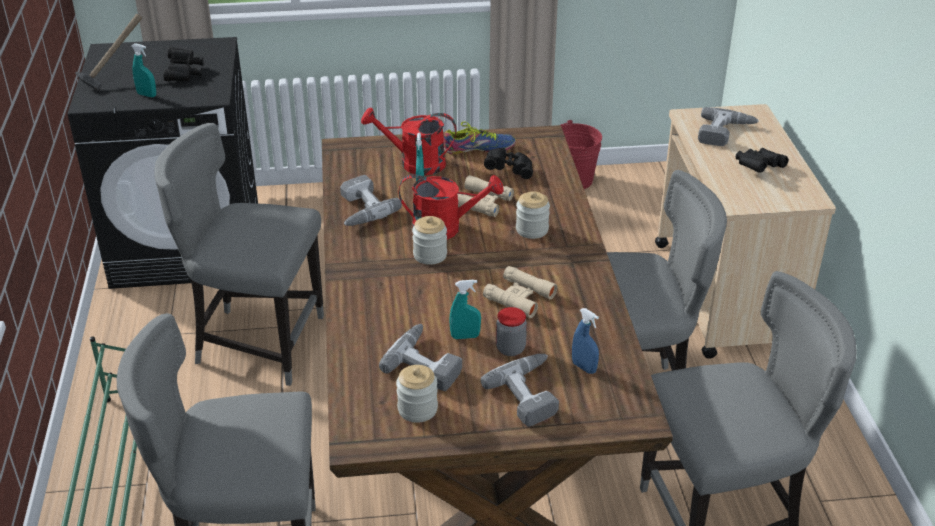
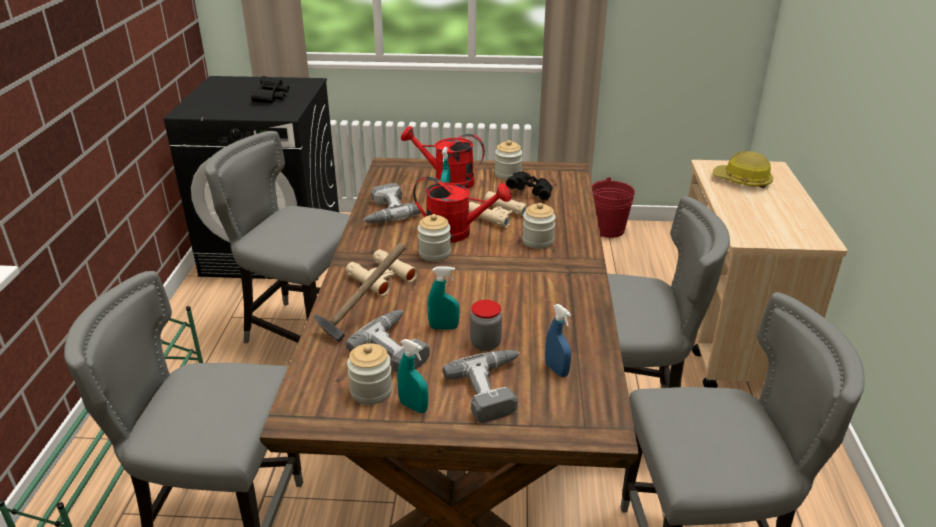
camera: 10 degrees right, 5 degrees down
(114, 76) = (215, 96): hammer -> hammer (362, 319)
(147, 95) = (233, 110): turquoise spray bottle -> turquoise spray bottle (413, 407)
(478, 148) = (508, 174): shoe -> jar
(519, 297) = (508, 297): beige binoculars -> beige binoculars (381, 278)
(725, 133) = (742, 181): power drill -> hard hat
(758, 168) = (770, 210): black binoculars -> none

